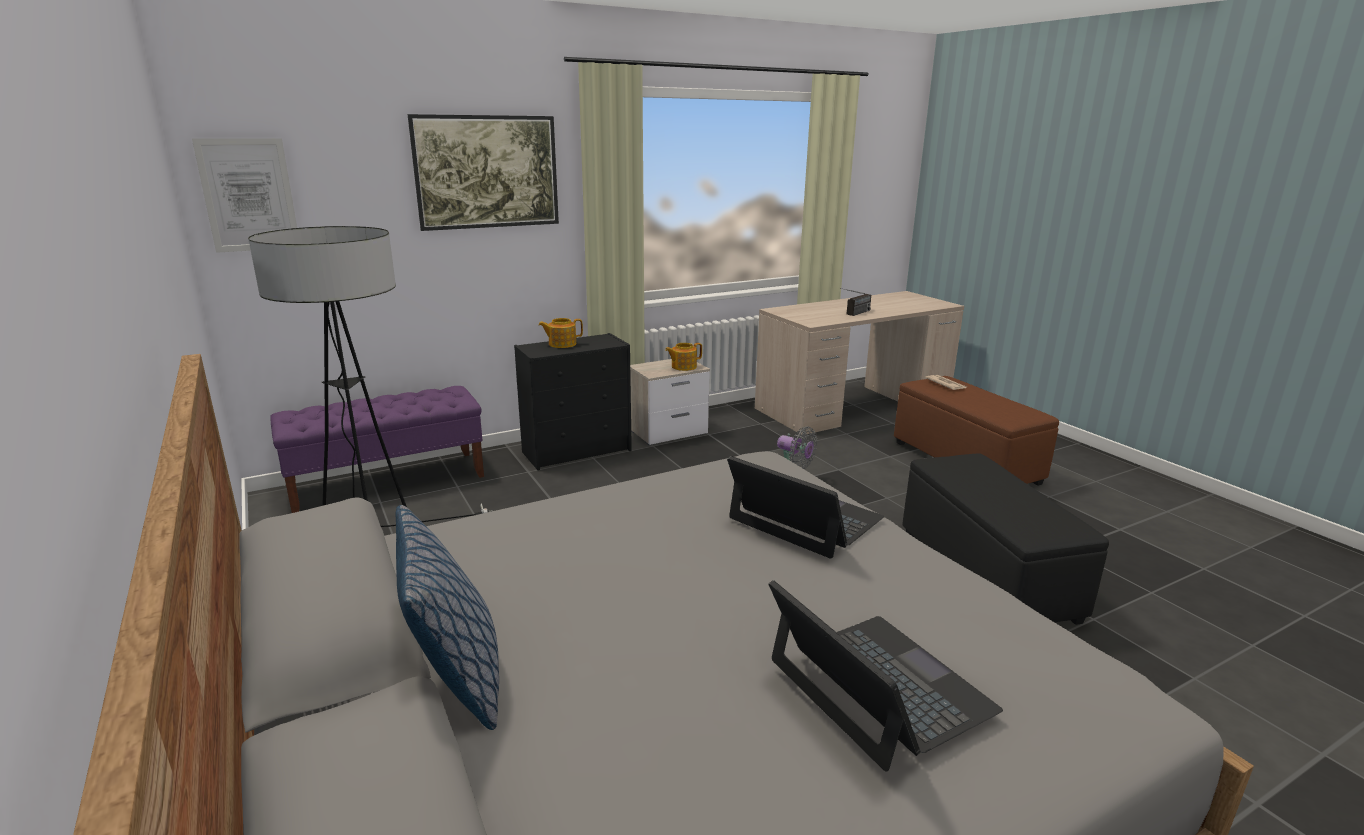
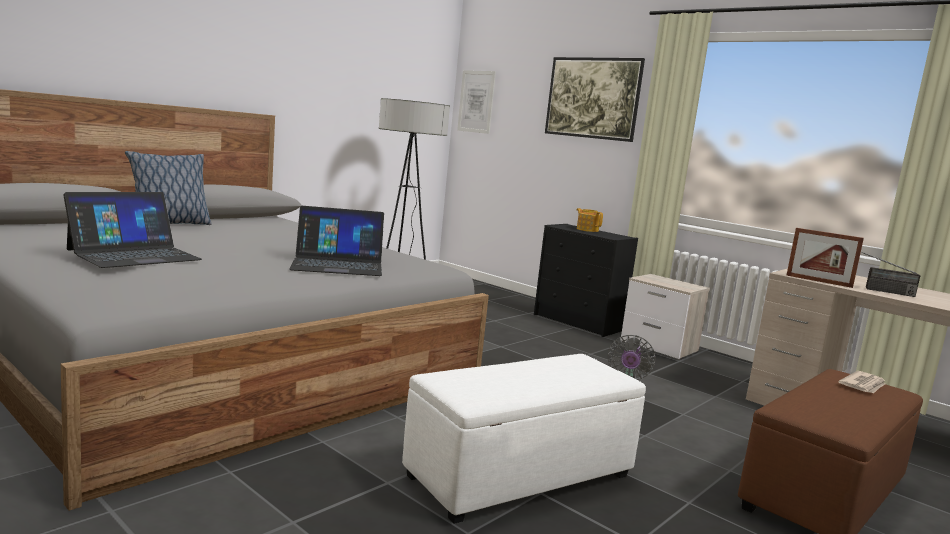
camera: 70 degrees right, 10 degrees down
(388, 481) = (477, 287): purple bench -> none
(683, 367) = (677, 285): teapot -> none
(805, 519) = (338, 264): laptop -> laptop turned 60 degrees clockwise
(834, 321) = (818, 281): none -> picture frame
(987, 575) = (518, 476): black ottoman -> white ottoman

